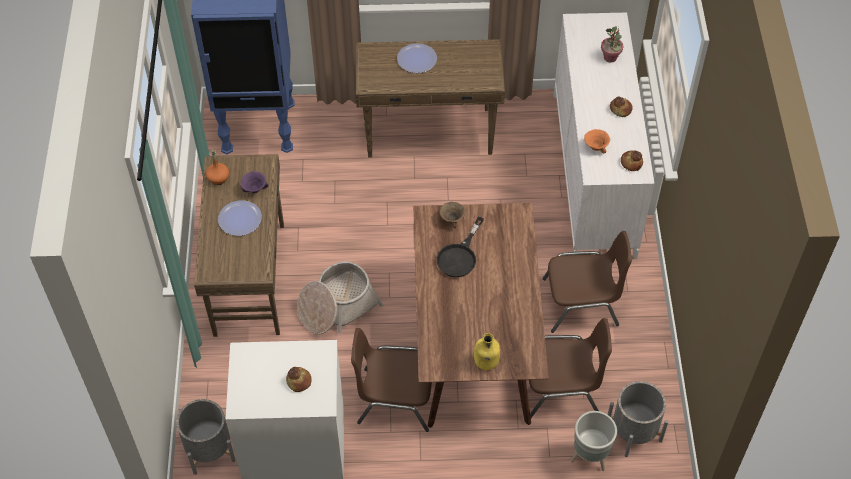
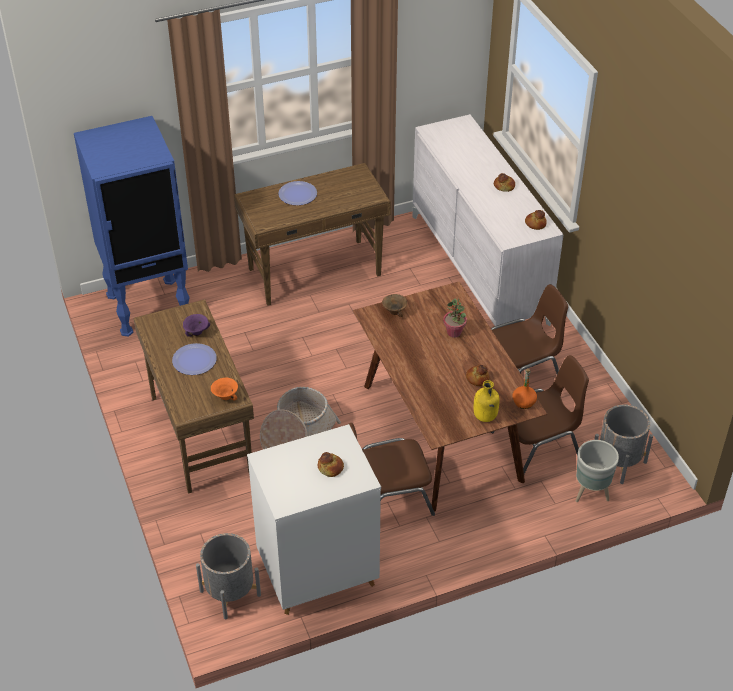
camera: 20 degrees left, 10 degrees down
(218, 178) = (156, 332): orange bottle -> orange bottle (524, 402)
(460, 256) = (416, 339): black frying pan -> none
(498, 318) = (477, 378): none -> bread
(596, 147) = (499, 219): orange bowl -> orange bowl (226, 397)
(610, 57) = (474, 150): potted plant -> potted plant (454, 332)

